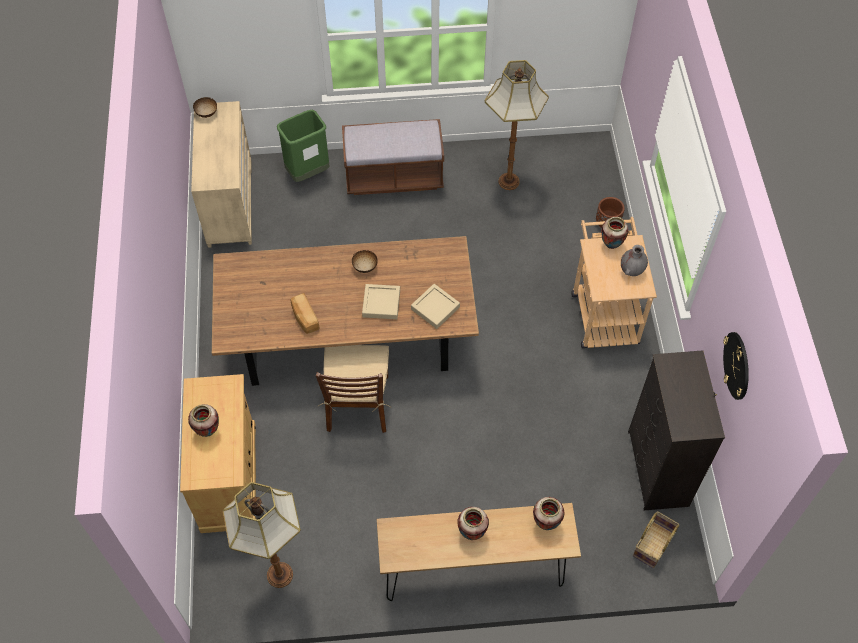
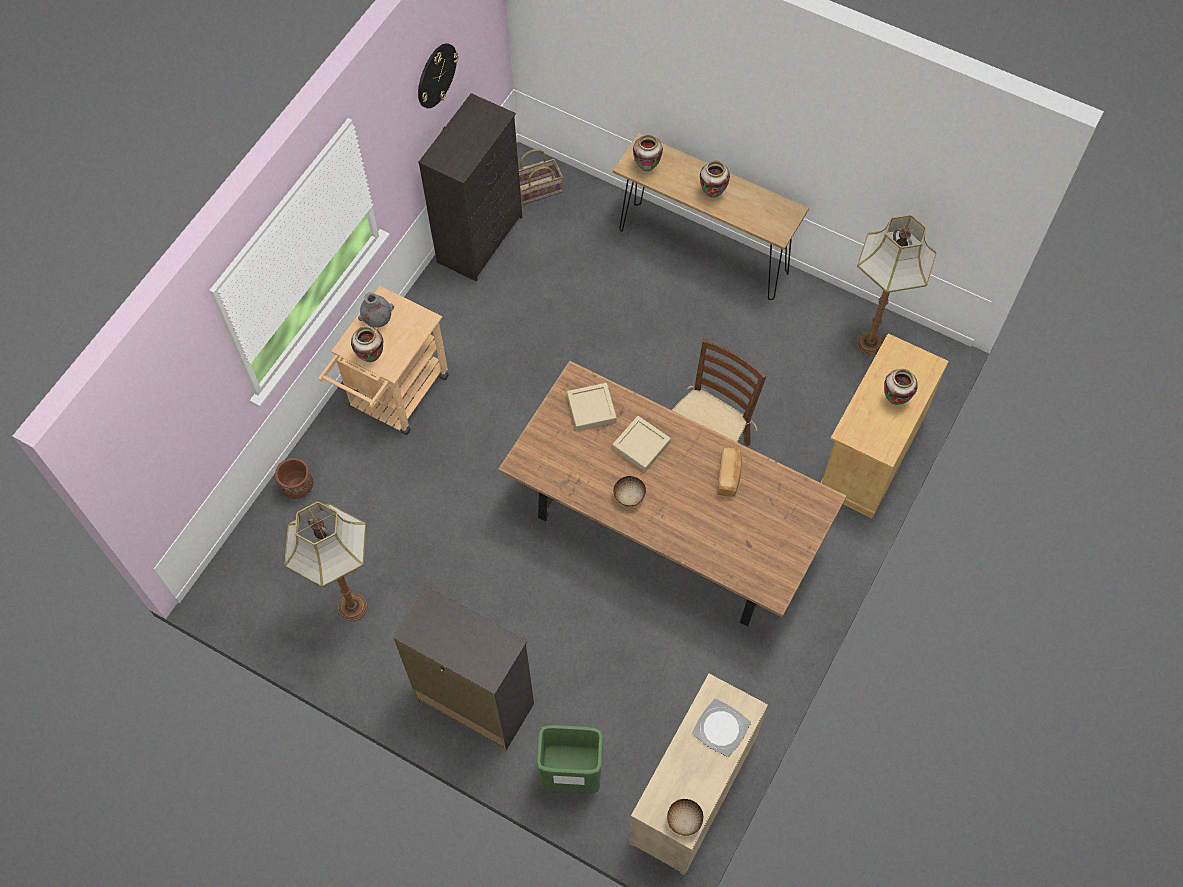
camera: 145 degrees left, 5 degrees up
(212, 164) = (721, 729): none -> plate
(394, 177) = (475, 700): brown bench -> black dresser

